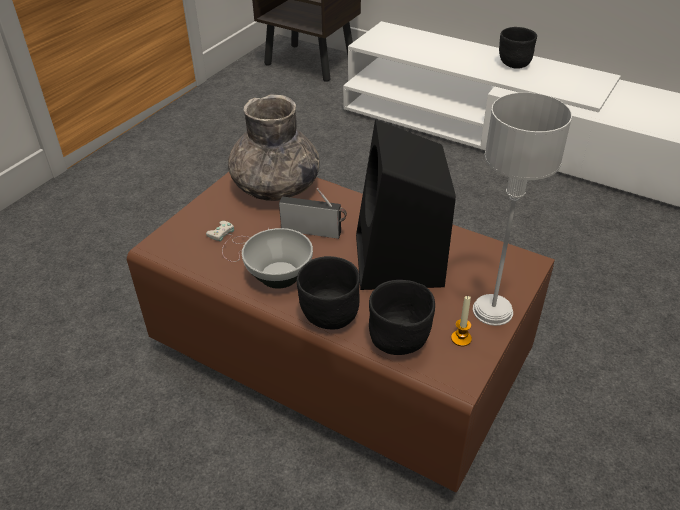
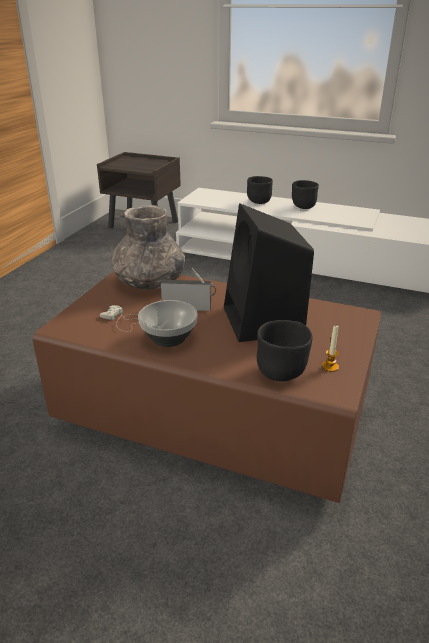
camera: 10 degrees left, 10 degrees down
(329, 317) = (219, 362): black bowl -> black bowl (258, 202)
(492, 311) = (347, 346): grey table lamp -> none

